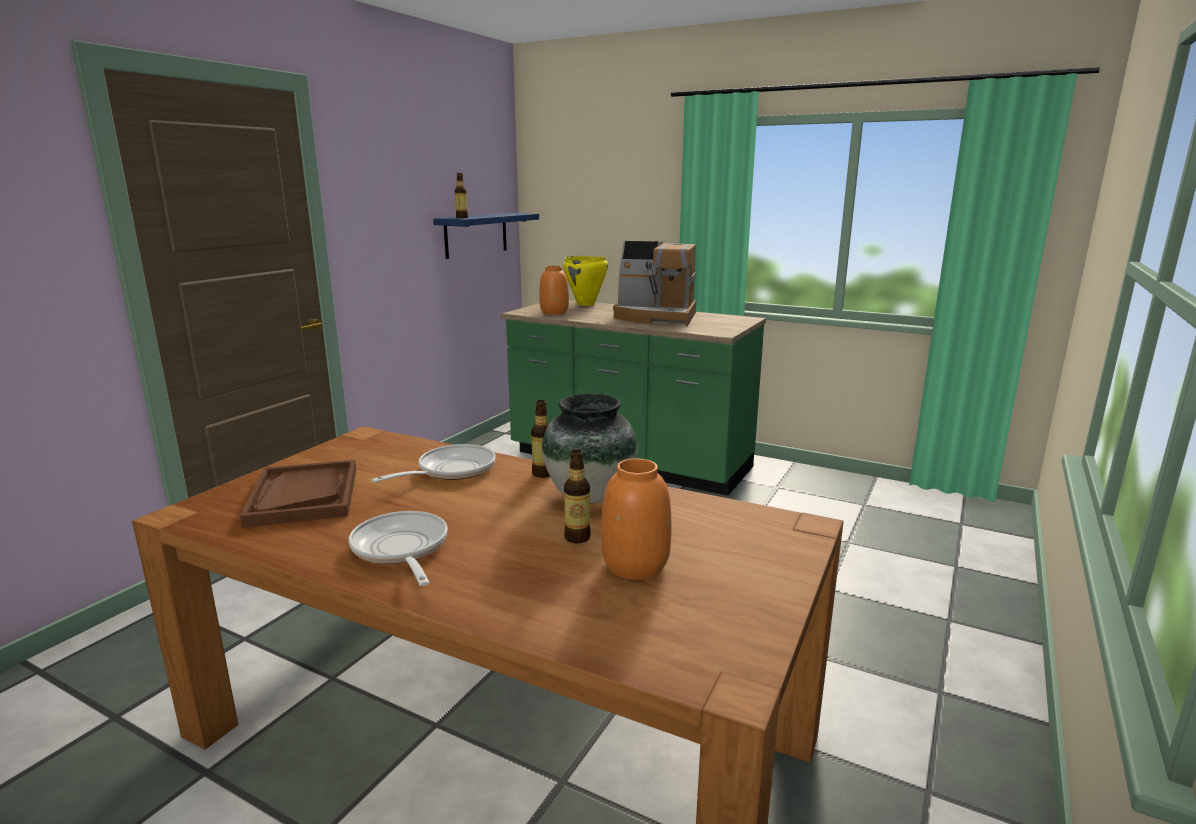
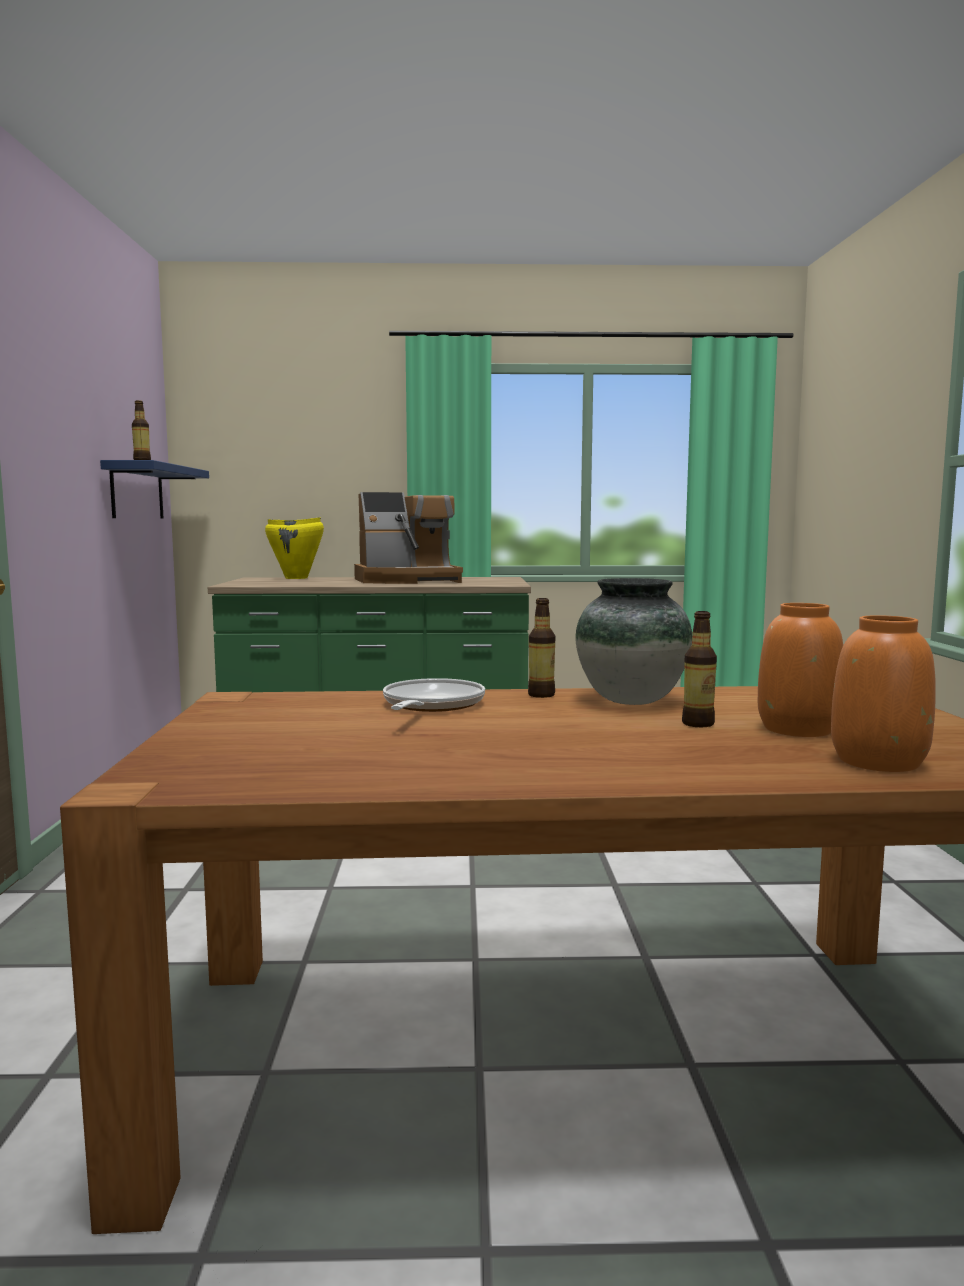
camera: 30 degrees left, 10 degrees down
(304, 495) = (290, 746): brown tray -> none
(401, 550) = (543, 760): frying pan -> none
(554, 312) = (277, 583): orange vase -> orange vase (877, 761)

